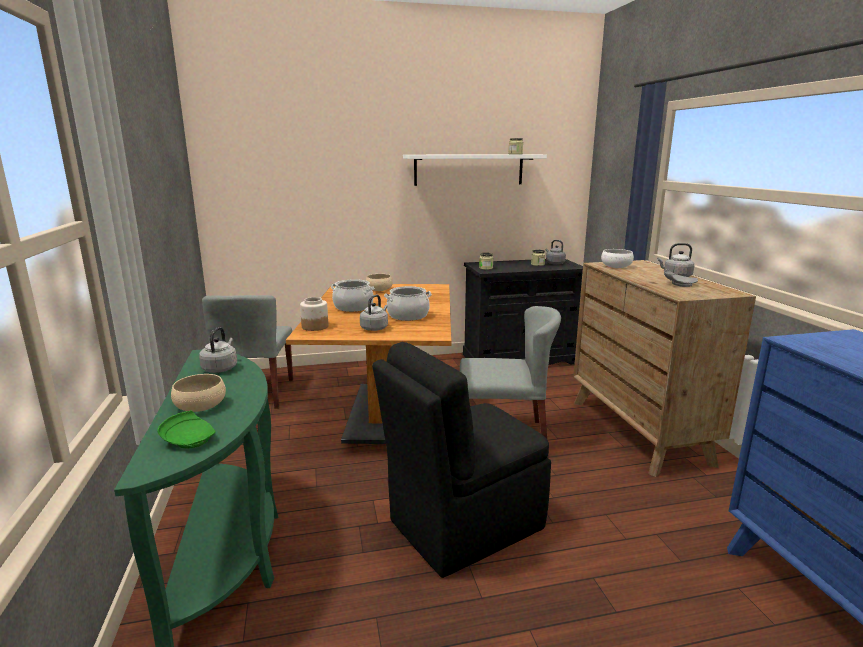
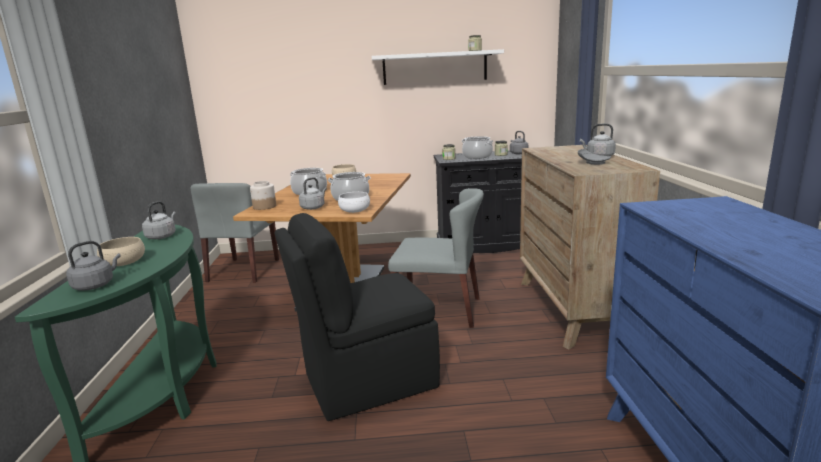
camera: 10 degrees right, 0 degrees up
(190, 440) = (96, 285): green plate -> grey kettle
(514, 266) = (477, 156): none -> cooking pot
(616, 266) = (550, 150): white bowl -> white bowl (355, 210)

